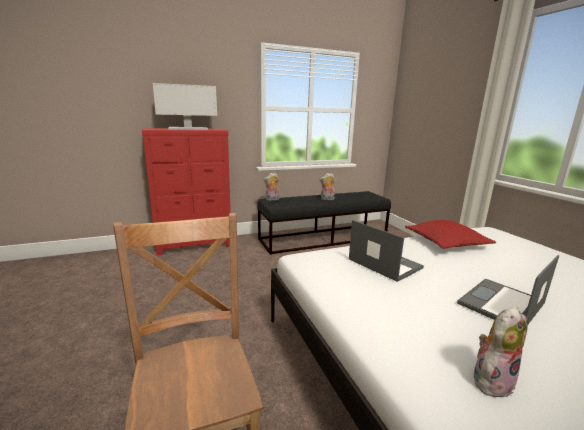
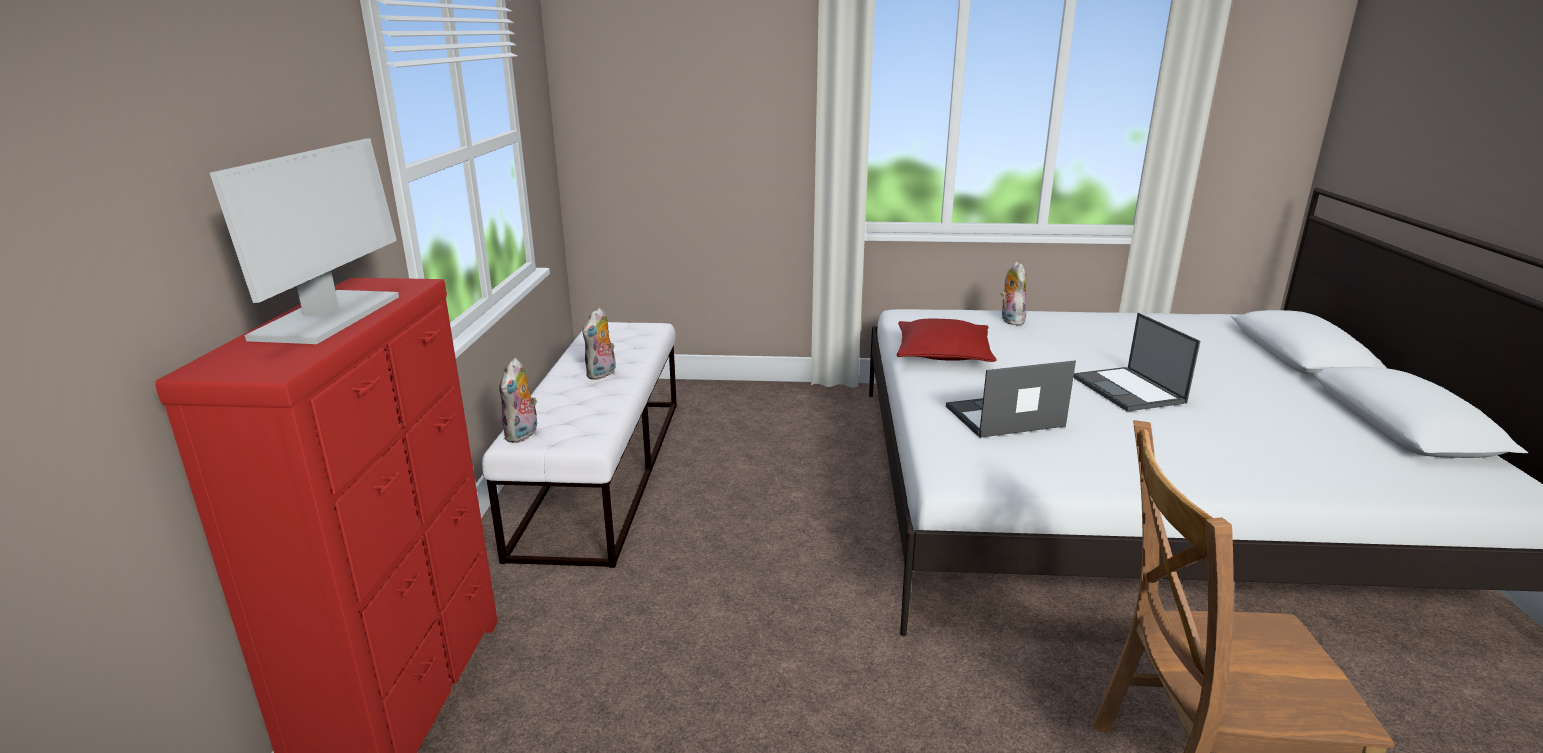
camera: 65 degrees left, 5 degrees up
(323, 238) = (603, 470): black bench -> white bench
(491, 380) = (1268, 449): plush toy -> plush toy (1010, 320)

